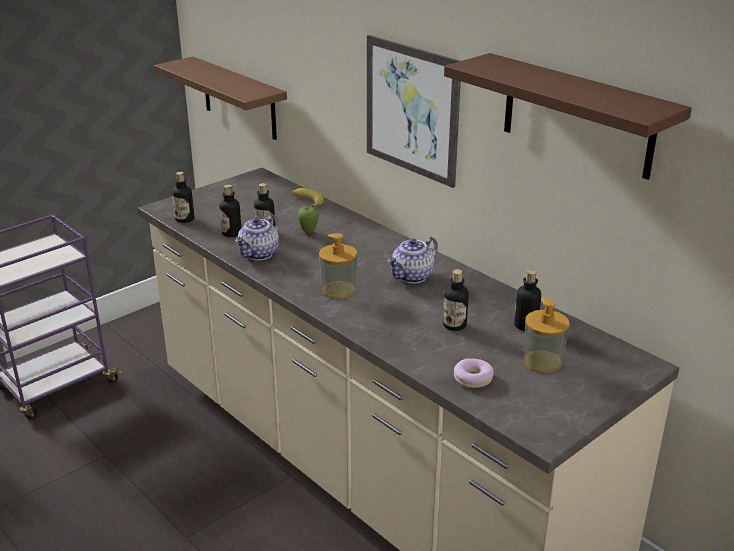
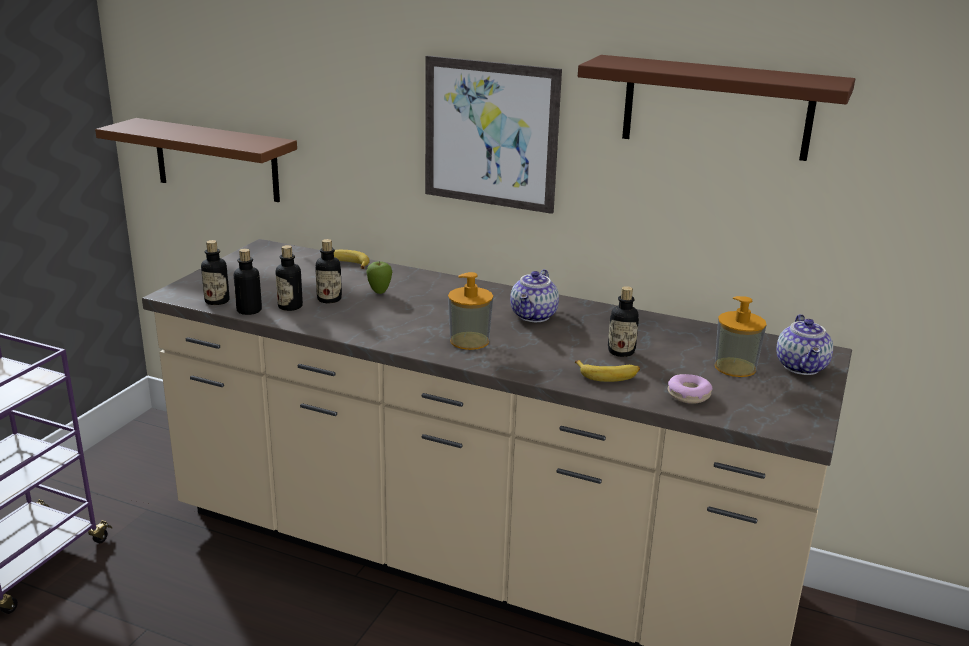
camera: 25 degrees left, 5 degrees down
(259, 254) = (345, 322): teapot -> teapot (802, 367)
(422, 345) = (608, 375): none -> banana
(525, 325) = (687, 339): bottle -> bottle (249, 310)

